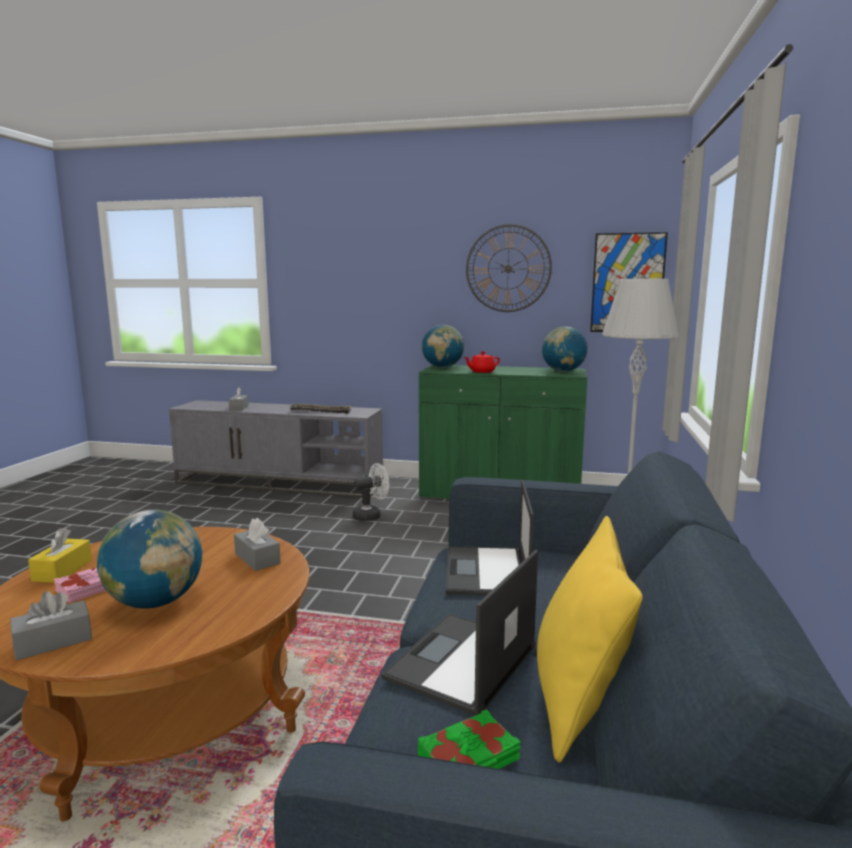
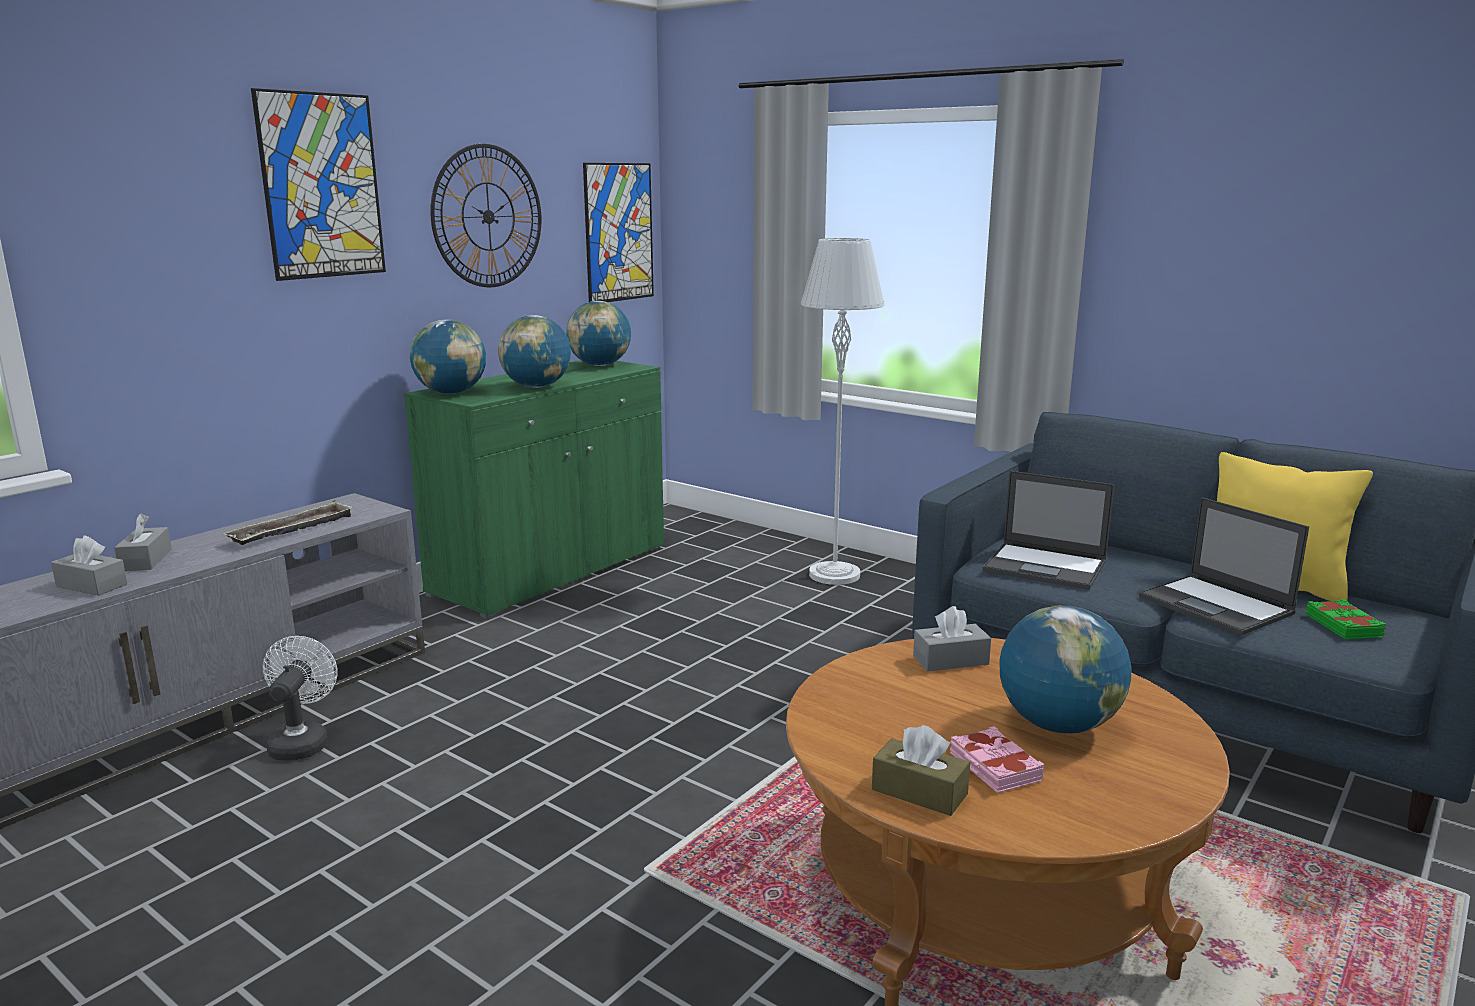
camera: 65 degrees left, 5 degrees up
(53, 642) = (1150, 787): grey tissue box -> grey tissue box (146, 560)
(62, 570) = (919, 792): yellow tissue box -> brown tissue box
(371, 516) = (506, 665): white fan -> white fan (302, 742)
(401, 250) = (321, 186): none -> picture
(481, 372) = (536, 387): red teapot -> globe

